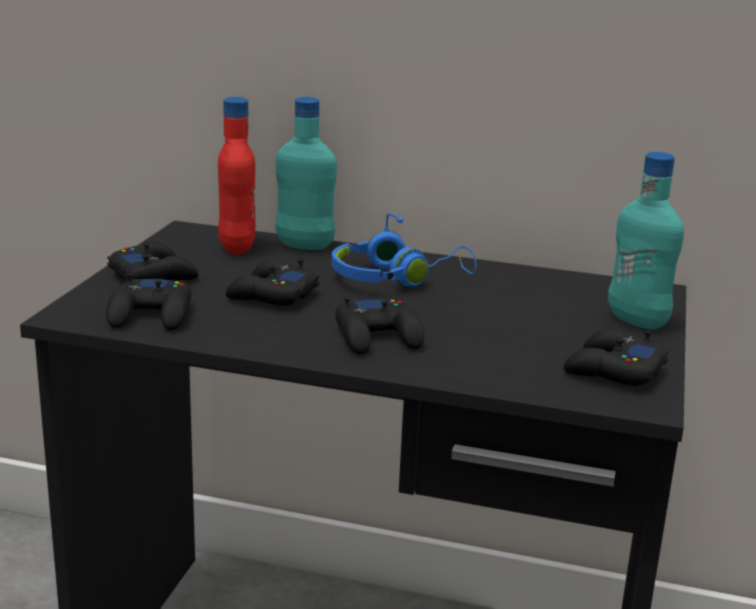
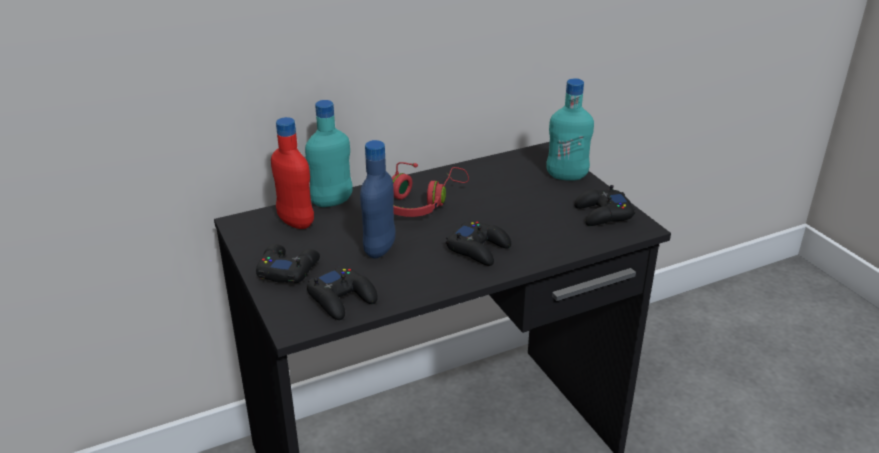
camera: 40 degrees left, 10 degrees up
(271, 295) = (379, 249): black game controller -> blue bottle
(396, 278) = (420, 203): blue headphones -> red headphones

